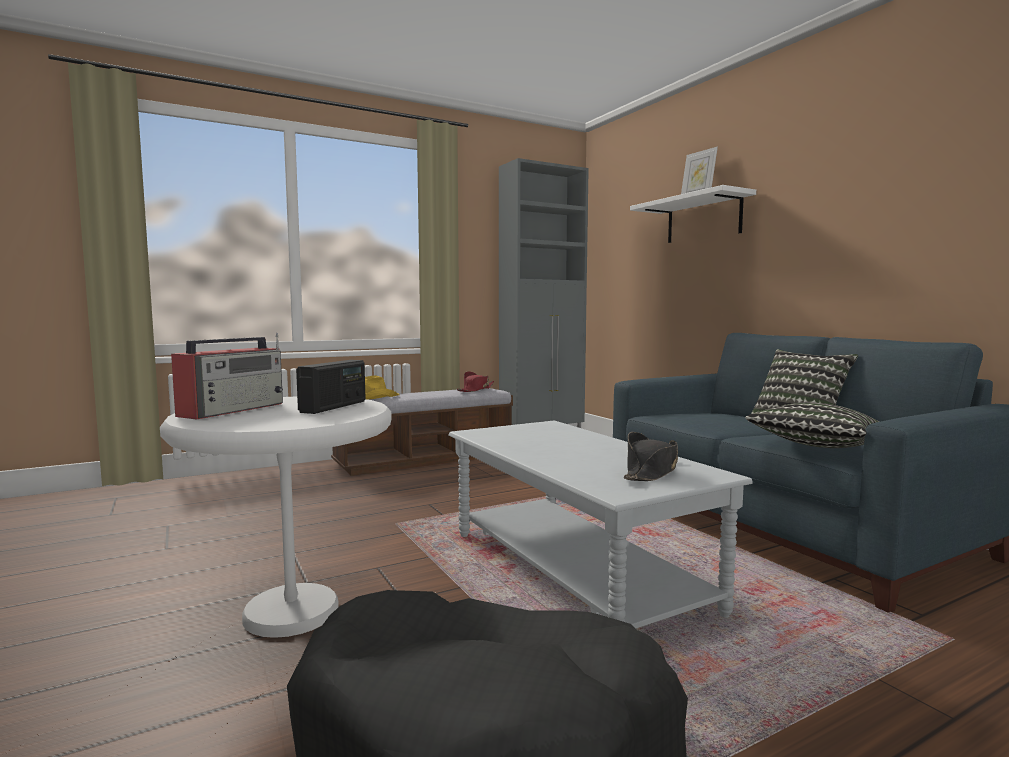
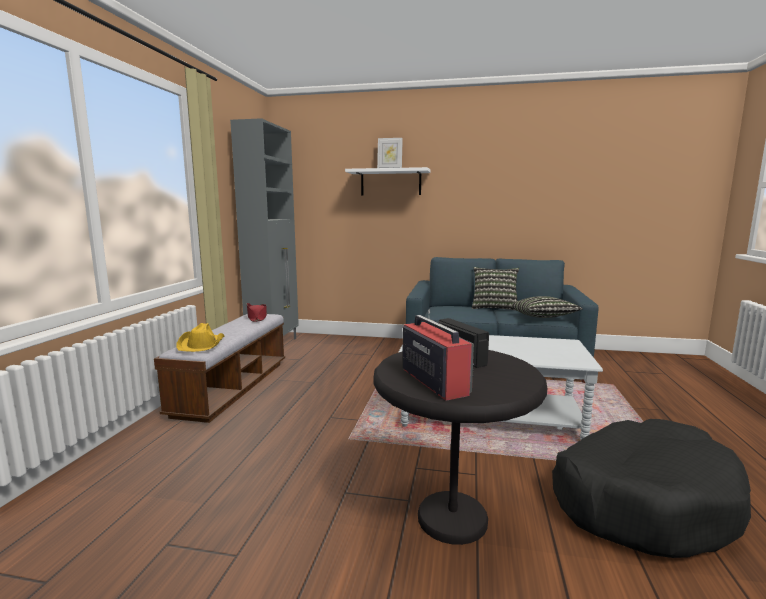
camera: 50 degrees left, 5 degrees up
(291, 612) = (452, 518): white side table -> black side table
(651, 471) = (552, 348): black hat -> none

